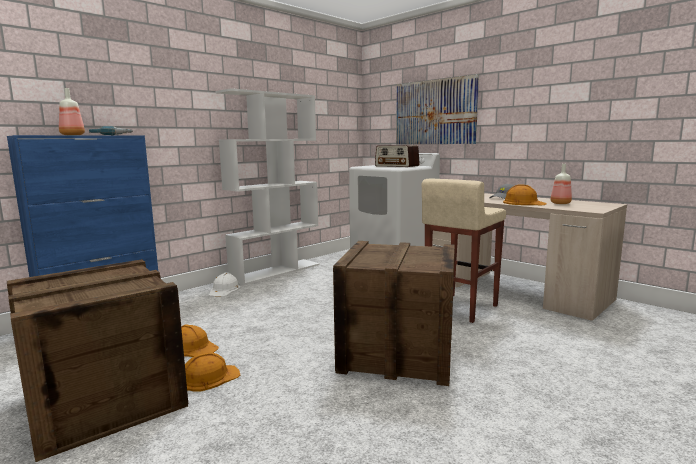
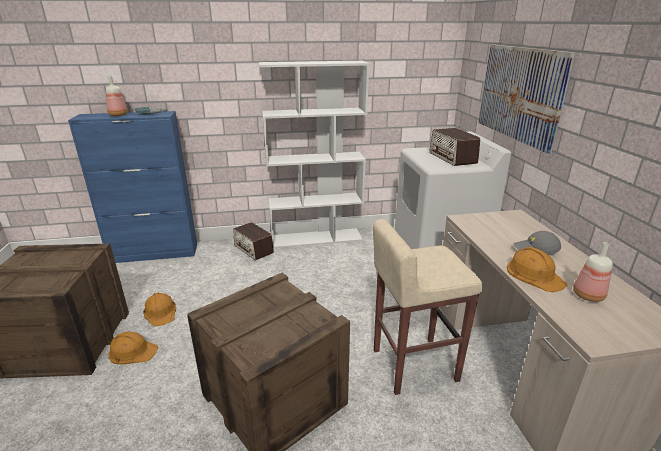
camera: 35 degrees right, 15 degrees up
(224, 290) = (253, 249): white hard hat -> radio

